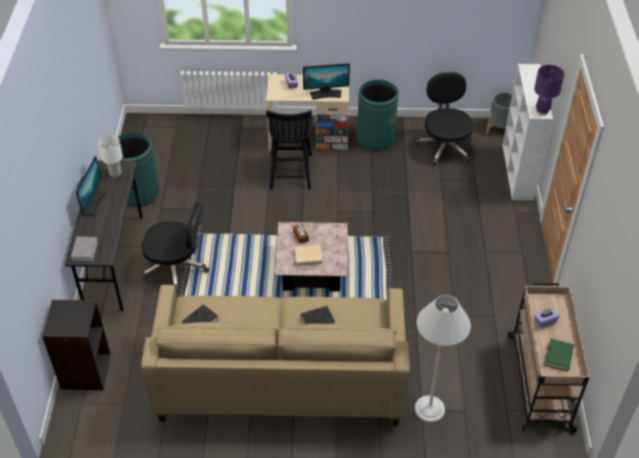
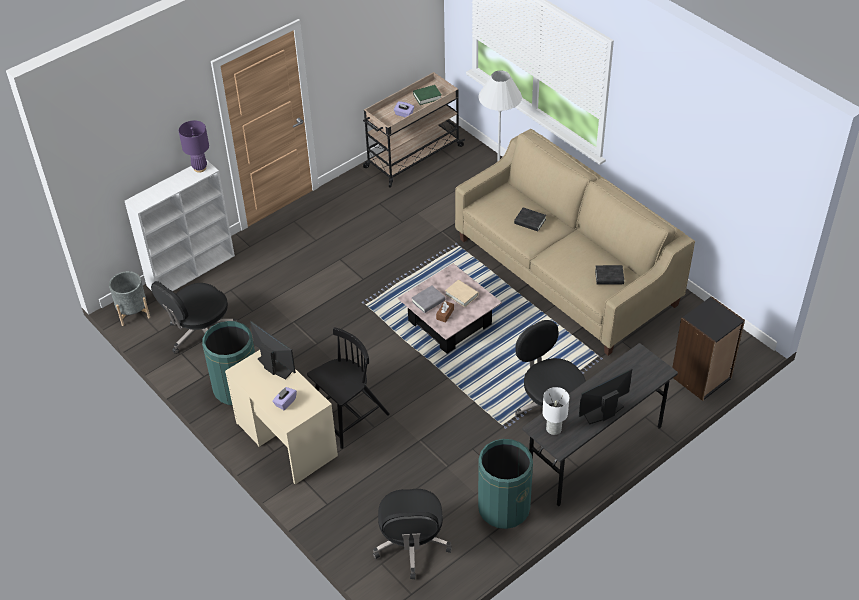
camera: 130 degrees left, 0 degrees up
(84, 251) = (651, 371): grey book -> grey book (428, 301)
(170, 143) = (411, 545): none -> black office chair

